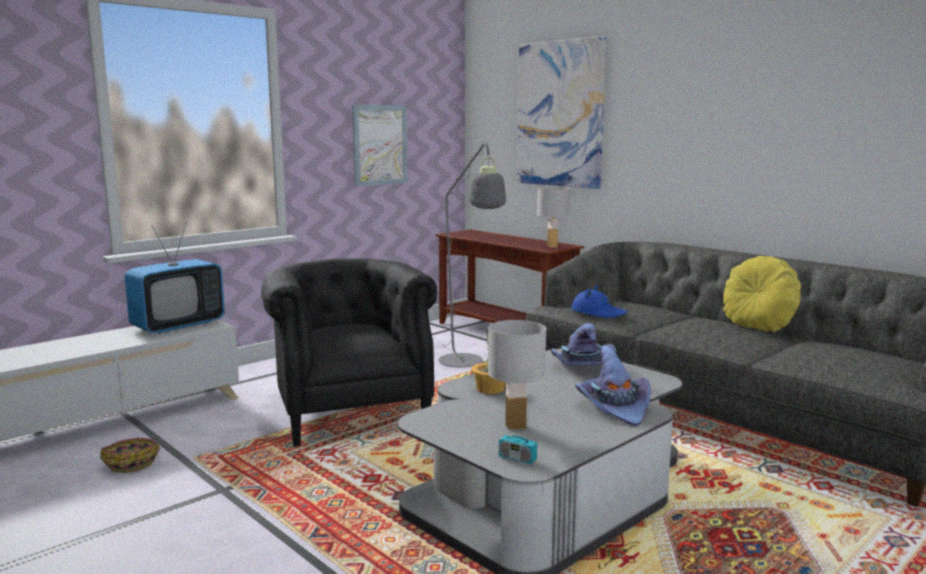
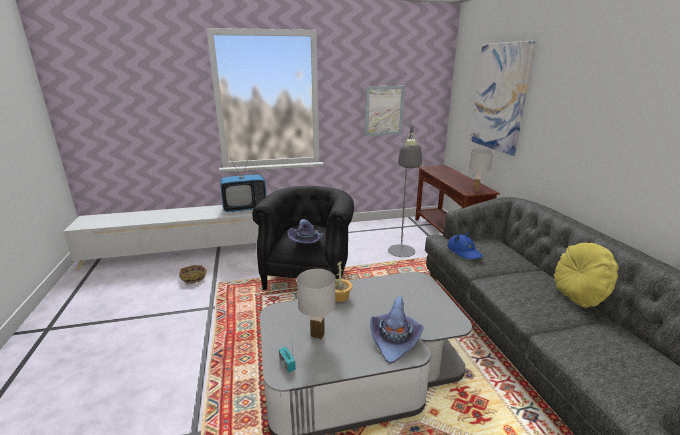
camera: 30 degrees right, 10 degrees up
(580, 366) = (415, 293): purple hat -> purple hat (306, 241)

